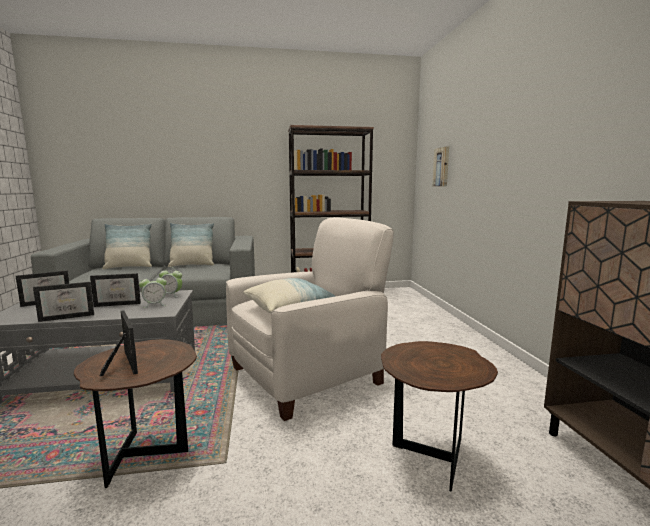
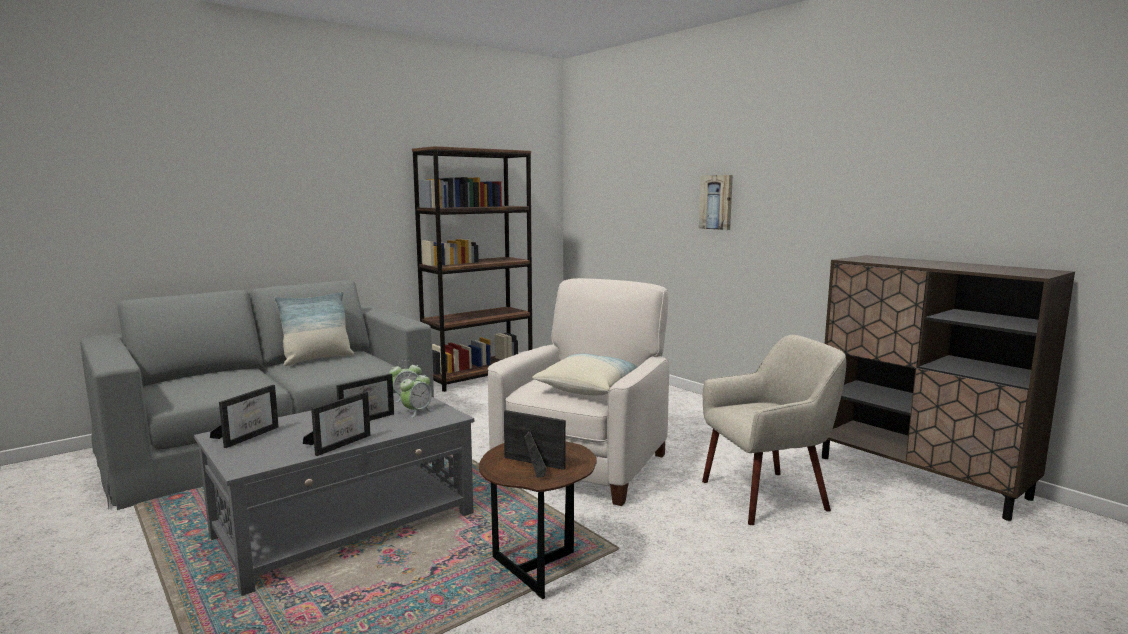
camera: 30 degrees left, 0 degrees up
(129, 267) = (217, 375): pillow -> none
(430, 457) = (766, 496): brown side table -> beige armchair
(442, 167) = (615, 203): picture -> picture (716, 202)

